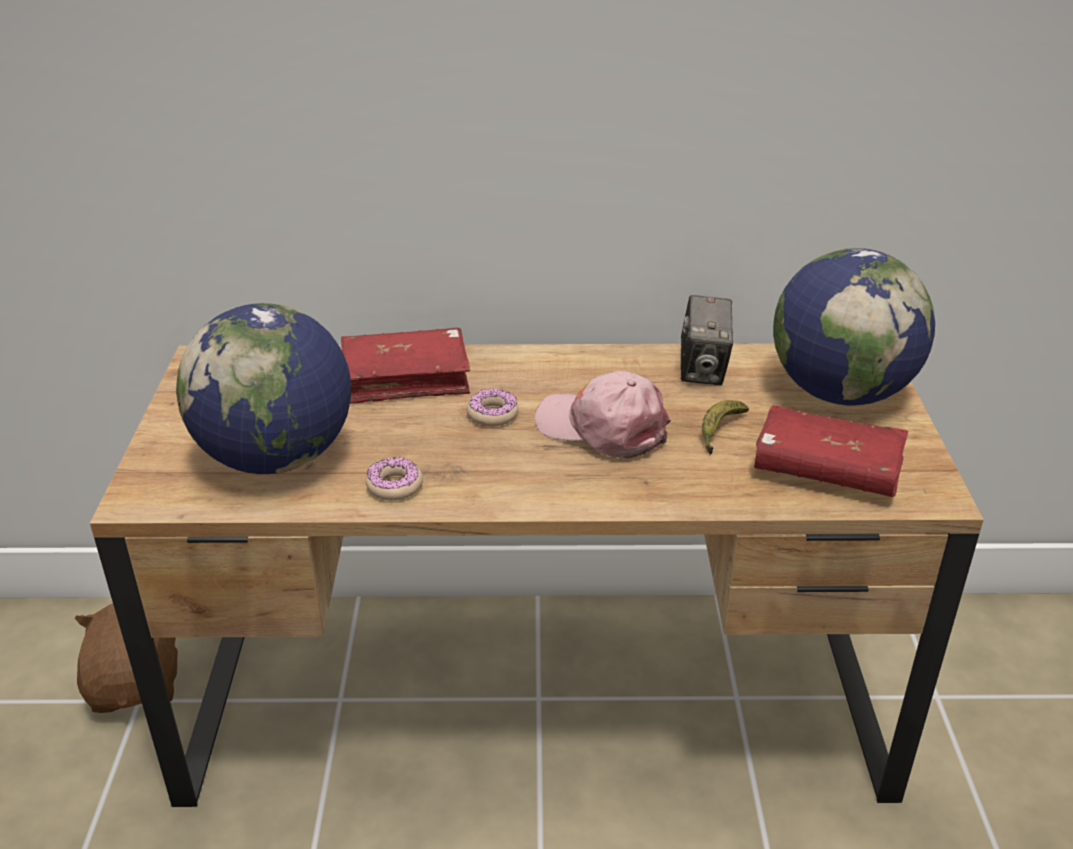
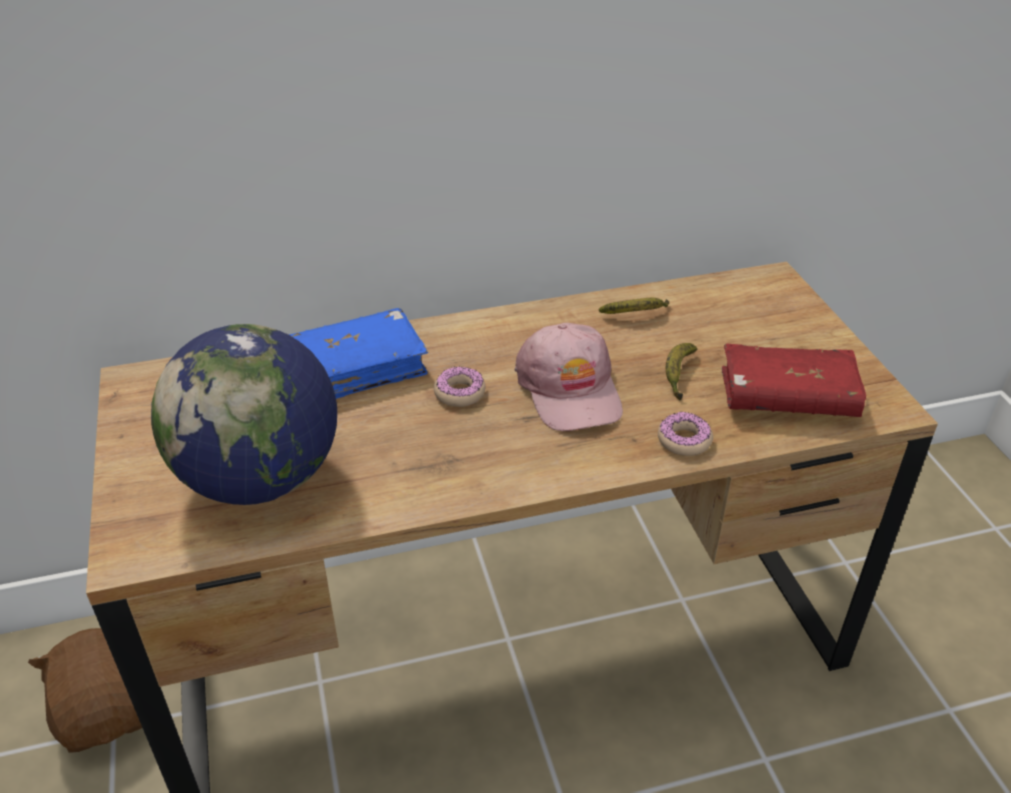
camera: 15 degrees left, 5 degrees up
(394, 486) = (395, 488): donut -> donut (684, 440)
(405, 378) = (357, 368): red book -> blue book
(602, 427) = (570, 389): pink cap -> pink cap turned 120 degrees counterclockwise
(703, 371) = (636, 315): camera -> banana
(840, 392) = (766, 318): globe -> none

